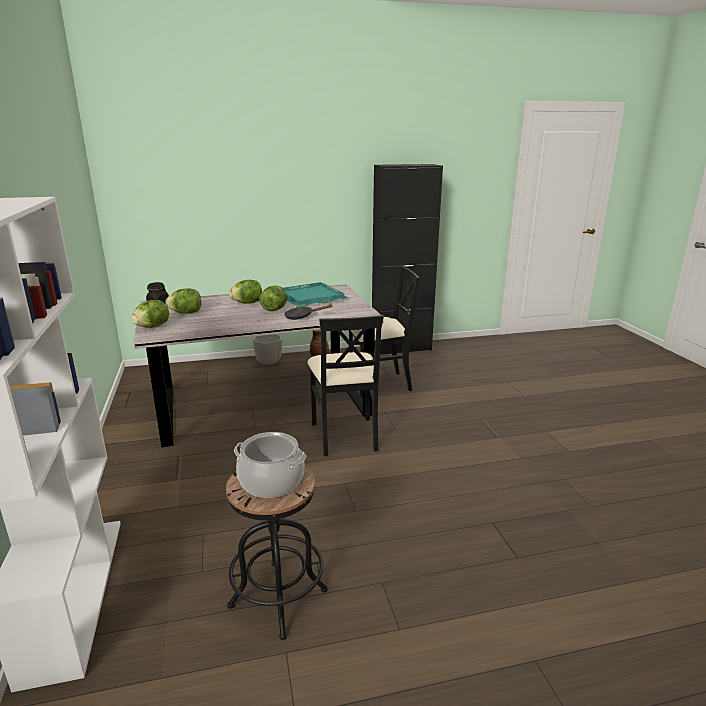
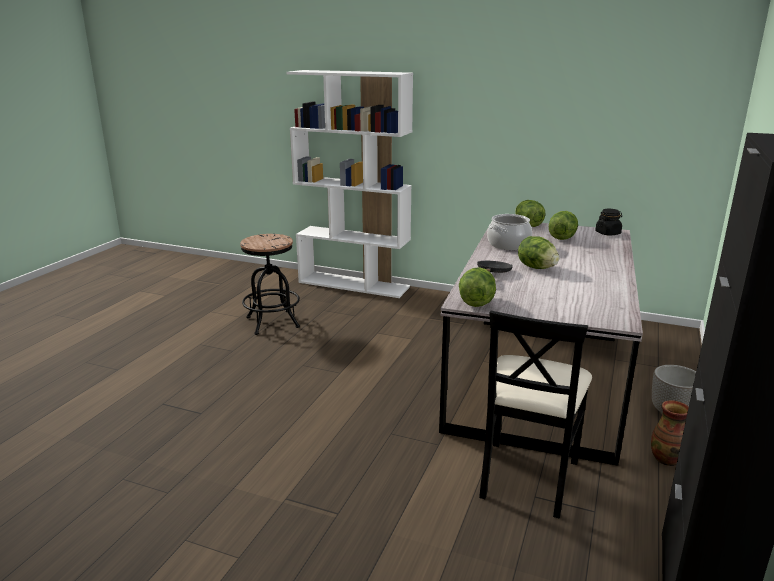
camera: 125 degrees right, 0 degrees up
(247, 303) = (577, 262): lettuce -> lettuce (476, 302)
(271, 482) = (266, 241): cooking pot -> cooking pot (508, 244)
(311, 297) = (578, 294): turquoise tray -> none
(345, 435) = (413, 399): black chair -> none

